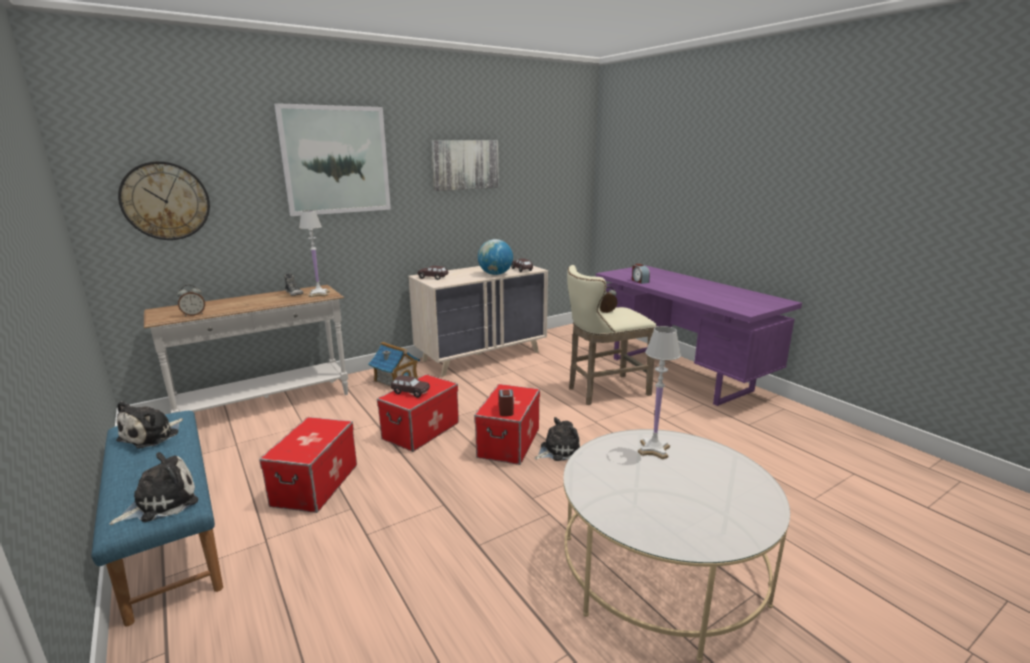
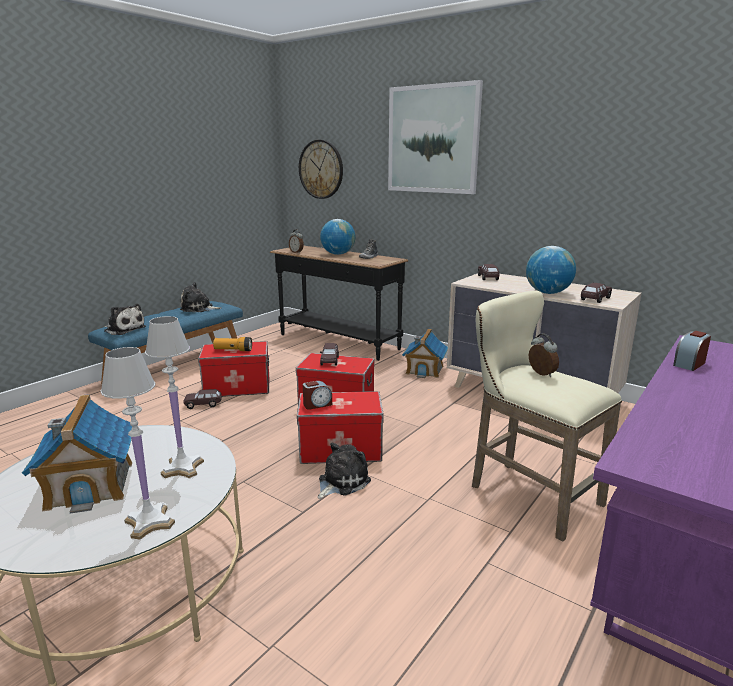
camera: 70 degrees right, 0 degrees up
(249, 301) = (338, 254): none -> globe
(266, 405) = (337, 342): white console table -> black console table
(313, 439) = (233, 350): none -> flashlight
(319, 294) = (375, 261): white table lamp -> white table lamp (150, 523)
(338, 514) = (203, 404): none -> brown toy car
(465, 165) = (579, 146): picture -> none
(558, 450) = (341, 481): plush toy -> plush toy turned 90 degrees counterclockwise
(673, 491) = (91, 484): none -> toy house

